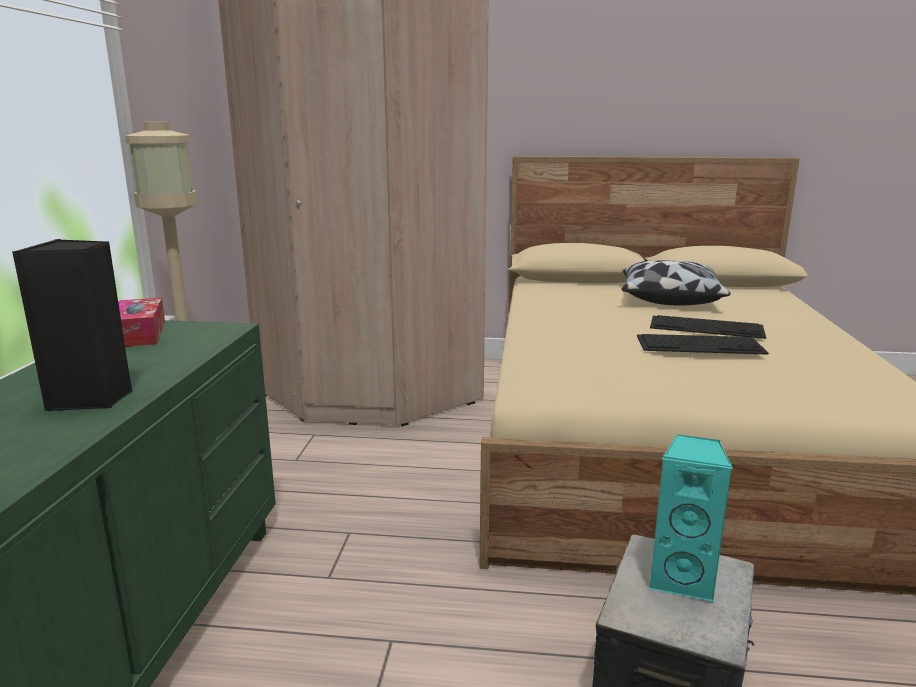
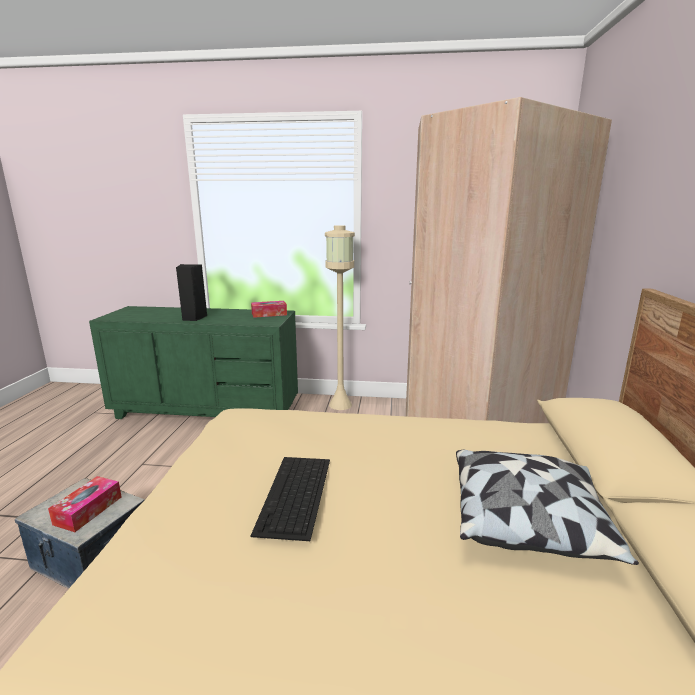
camera: 90 degrees right, 0 degrees up
(682, 580) = (88, 510): turquoise speaker -> tissue box
(707, 327) = (372, 519): keyboard -> none

